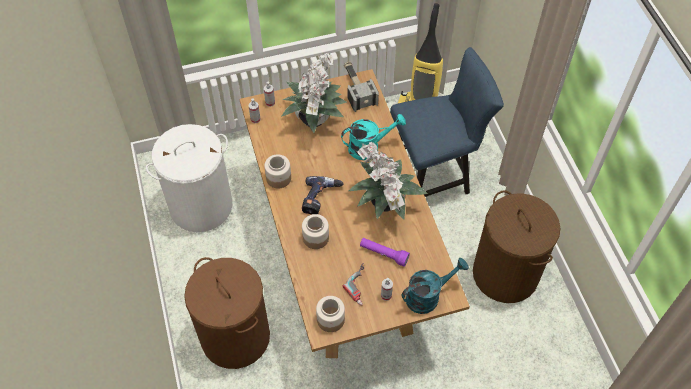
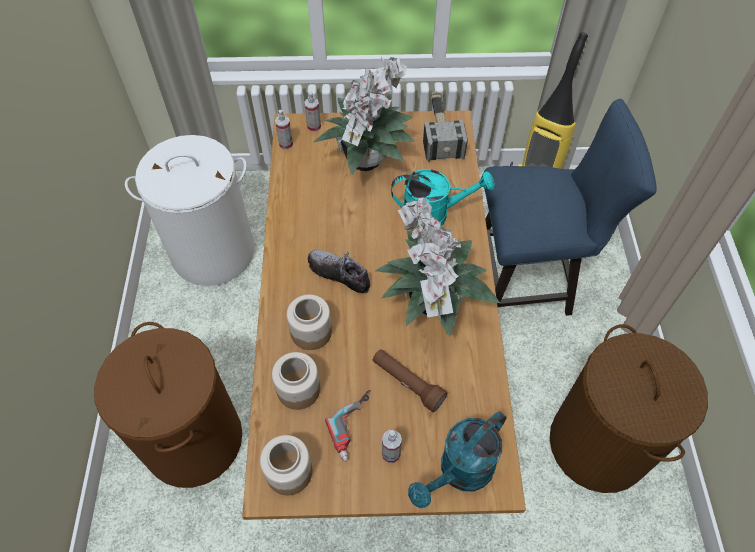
camera: 15 degrees right, 0 degrees up
(278, 178) = (288, 230): jar -> jar (298, 389)
(321, 198) = (339, 274): power drill -> shoe
(383, 254) = (407, 383): purple flashlight -> brown flashlight
(428, 296) = (459, 472): turquoise watering can -> turquoise watering can turned 150 degrees clockwise

